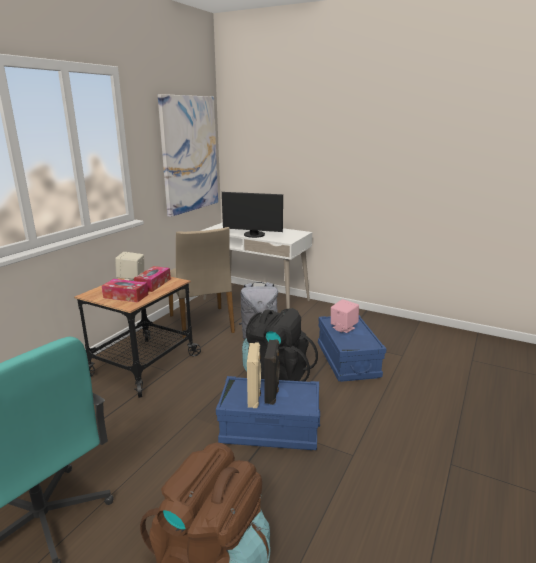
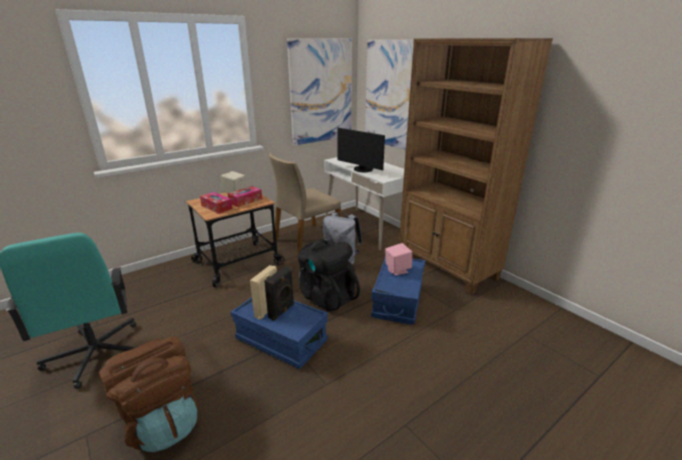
camera: 25 degrees right, 5 degrees up
(202, 324) = (306, 239): beige chair -> beige chair turned 45 degrees clockwise
(270, 154) = (393, 95): none -> picture
(363, 320) = (447, 267): none -> brown bookcase

